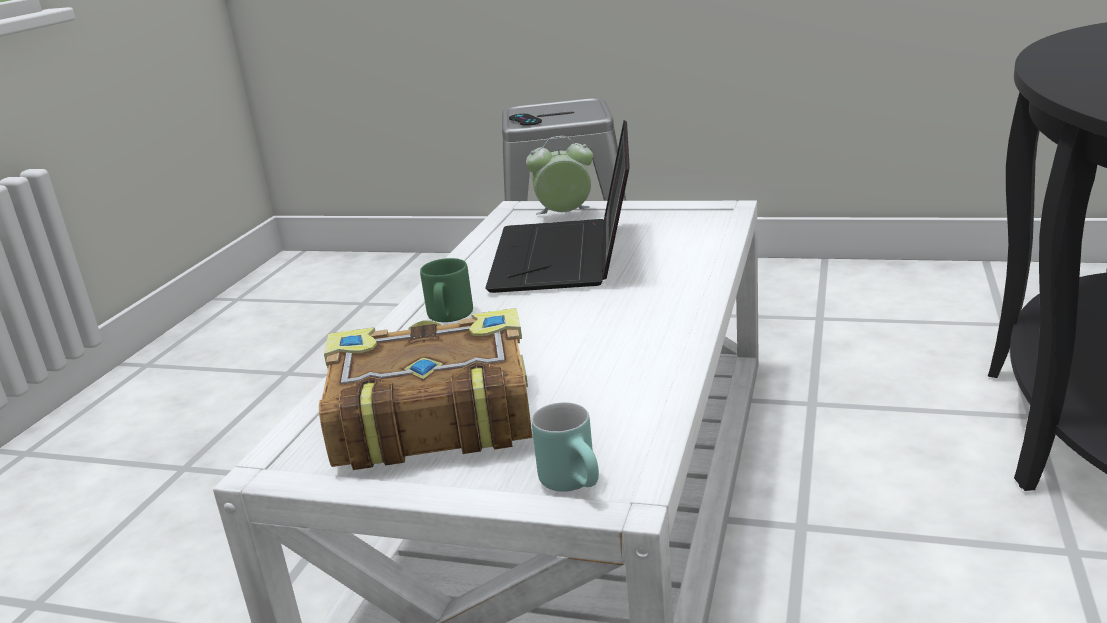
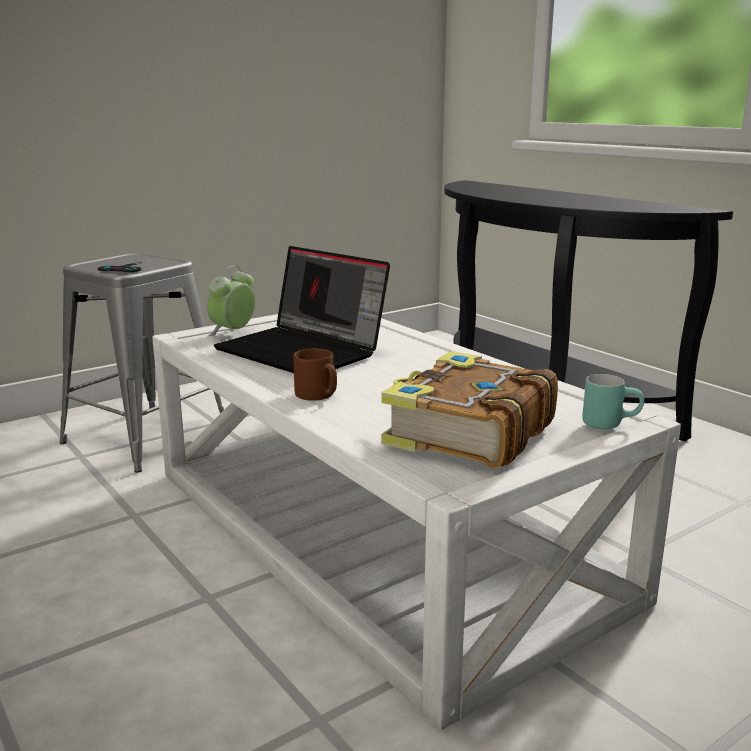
camera: 55 degrees left, 5 degrees down
(449, 316) = (318, 395): green mug -> brown mug

